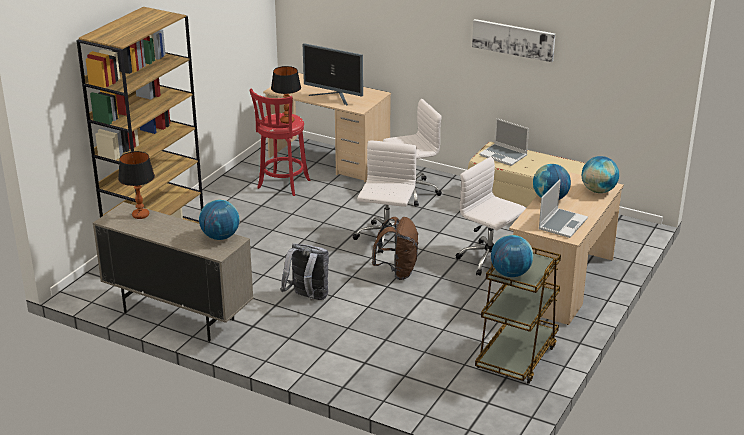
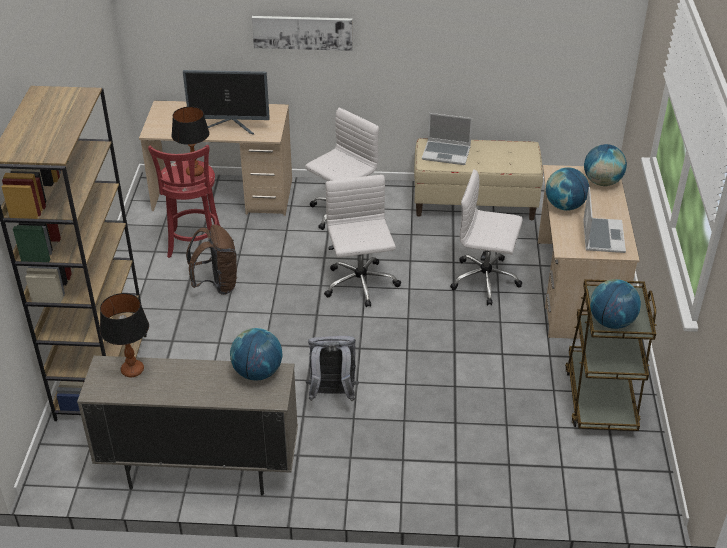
camera: 25 degrees left, 10 degrees up
(397, 272) = (403, 326): brown backpack -> brown backpack (217, 285)
(513, 39) = (442, 21): picture -> picture (302, 32)

